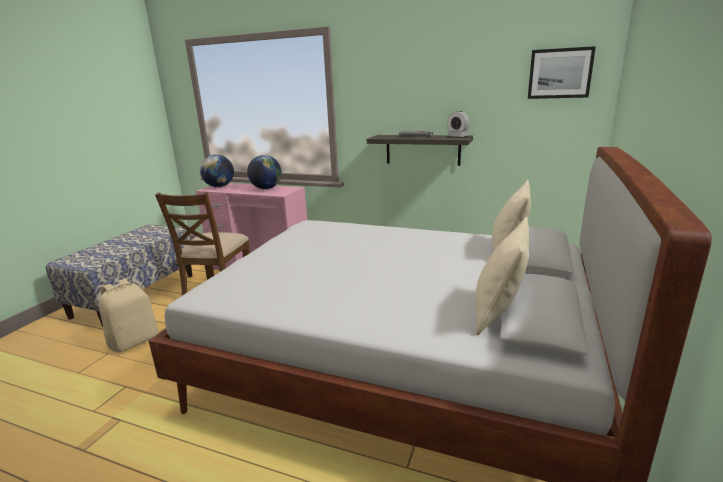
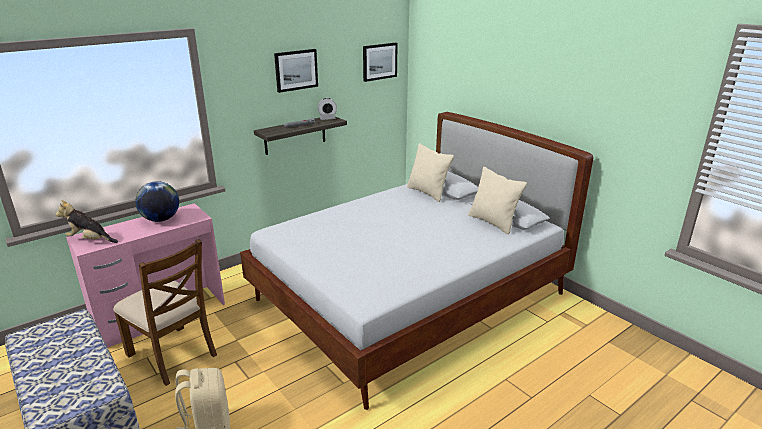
camera: 60 degrees left, 5 degrees up
(219, 186) = (90, 240): globe -> plush toy
(430, 75) = (296, 70): none -> picture

